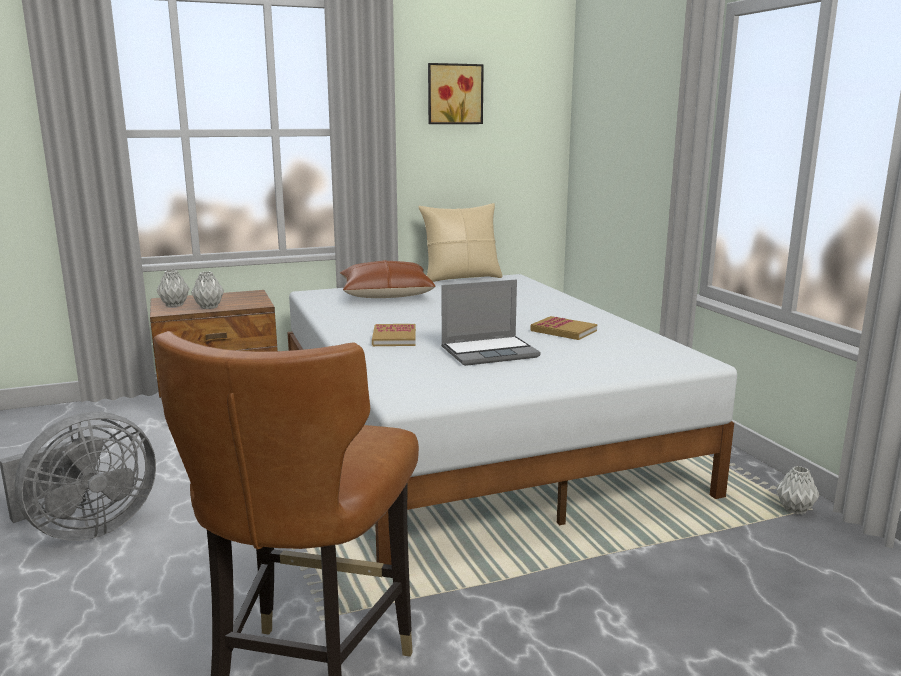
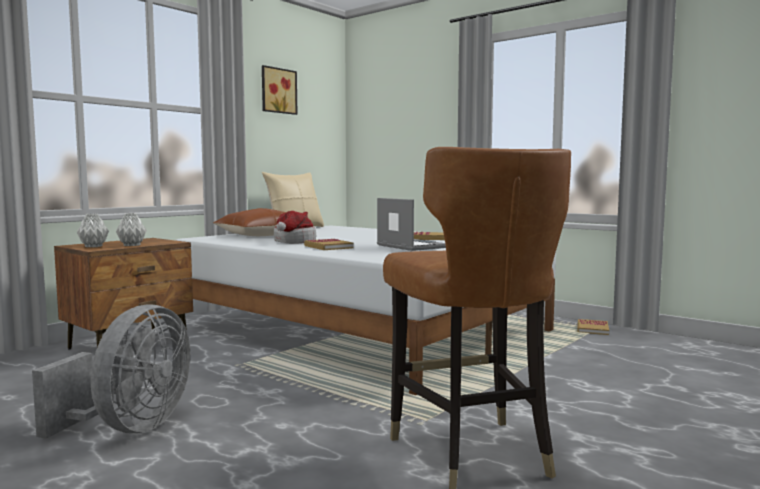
camera: 30 degrees left, 10 degrees down
(385, 316) = (293, 241): none -> hat
(490, 352) = (410, 246): laptop -> laptop turned 75 degrees counterclockwise
(795, 510) = (592, 329): grey vase -> book

